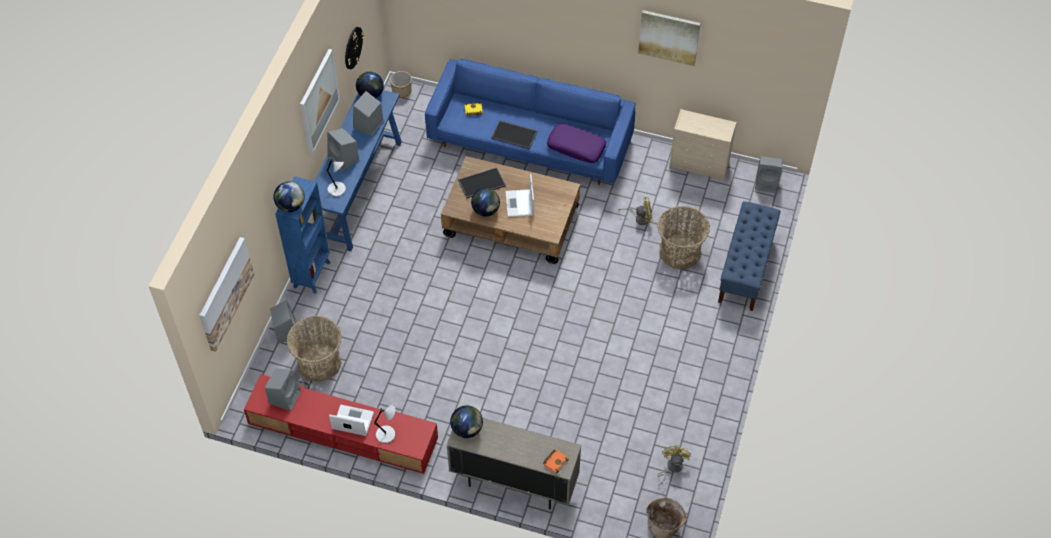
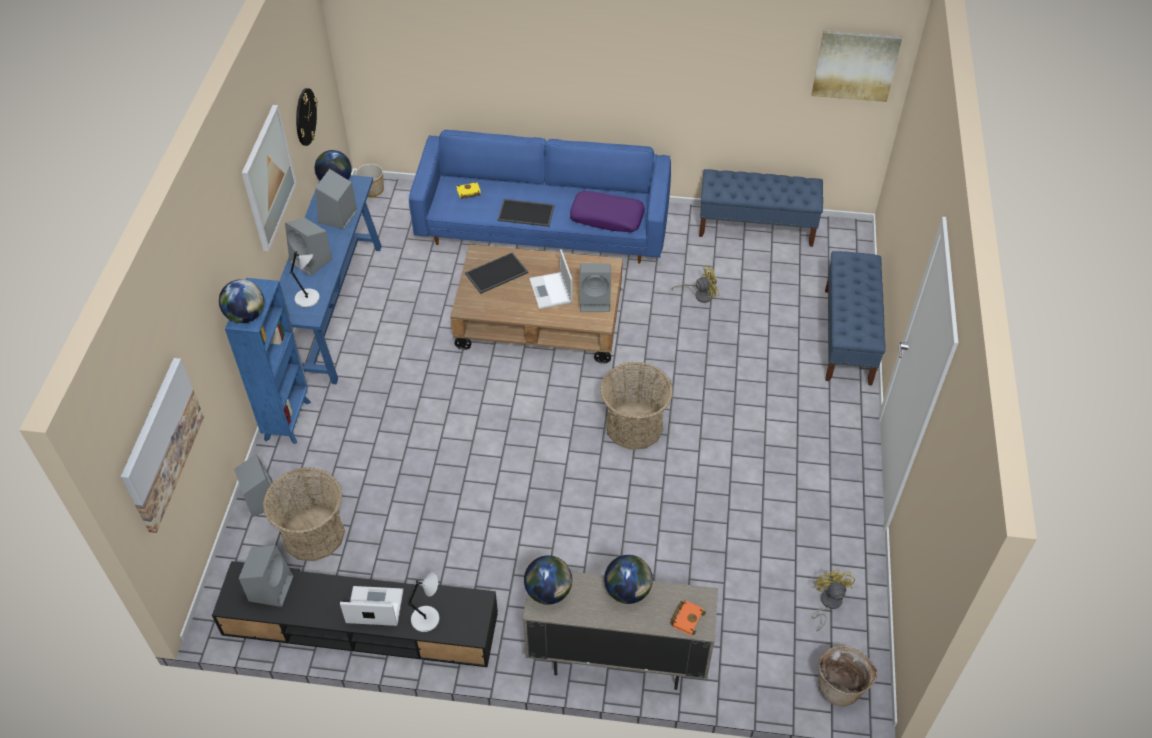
camera: 10 degrees left, 5 degrees down
(342, 431) = (360, 624): red tv stand -> black tv stand
(486, 210) = (509, 305): globe -> globe (628, 591)
(669, 37) = (713, 51): picture -> picture (855, 65)
(679, 252) = (760, 327): basket -> basket (634, 426)
(700, 165) = (756, 227): beige dresser -> blue bench
(767, 183) = (843, 236): grey speaker -> grey speaker (596, 300)

